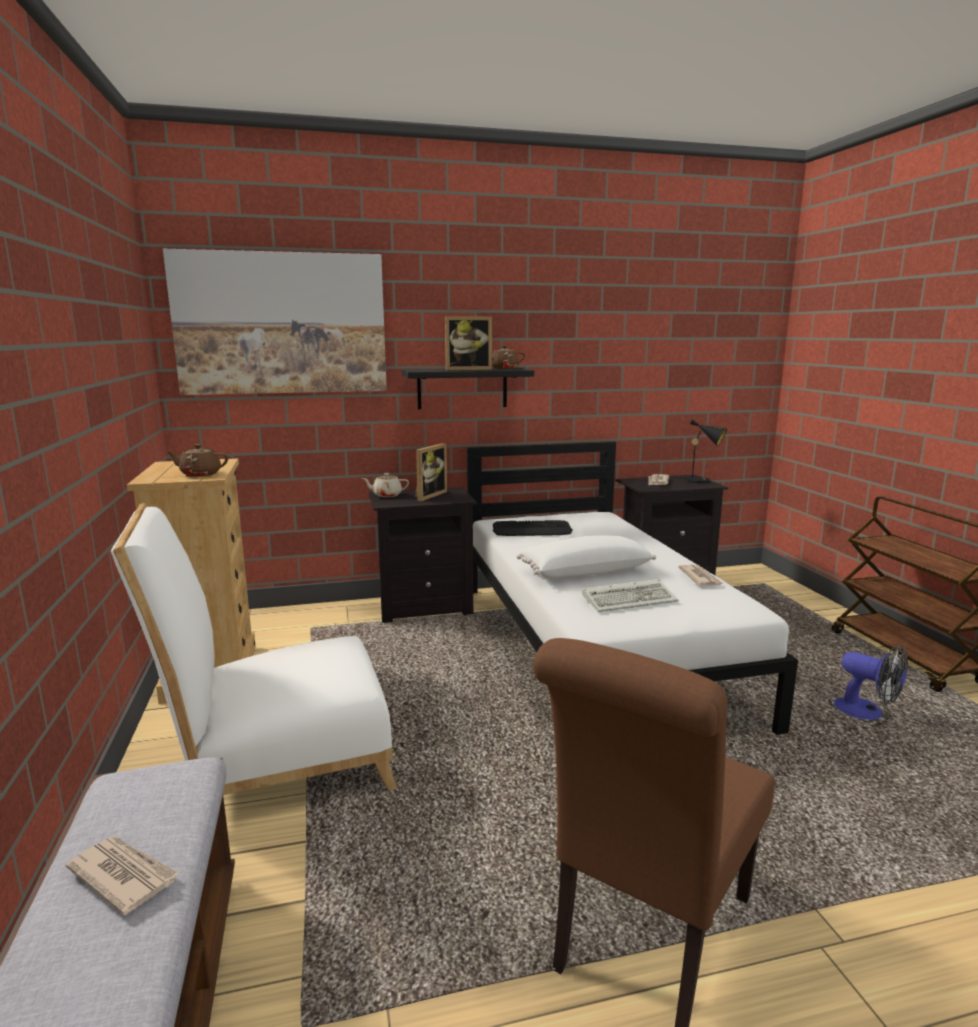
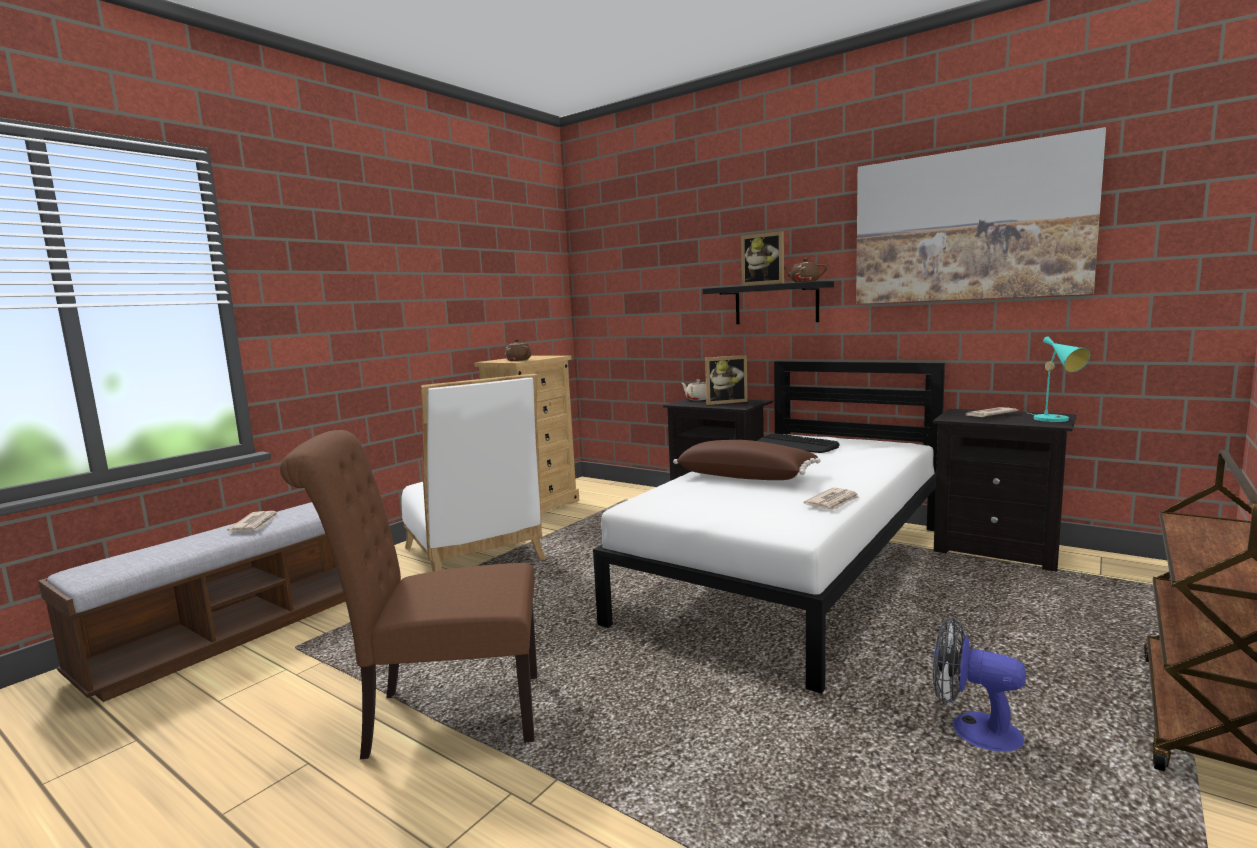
camera: 50 degrees right, 5 degrees down
(277, 765) = (475, 557): white chair -> white chair turned 150 degrees counterclockwise
(281, 324) = (639, 256): picture -> picture (968, 226)
(584, 571) = (746, 476): white pillow -> brown pillow
(630, 599) = (718, 498): keyboard -> none
(702, 481) = (1055, 420): black table lamp -> turquoise table lamp
(867, 712) = (972, 730): fan -> fan turned 120 degrees clockwise

